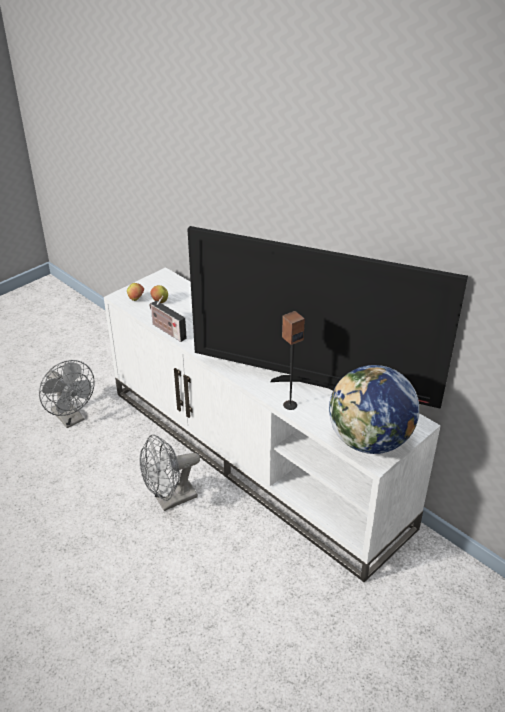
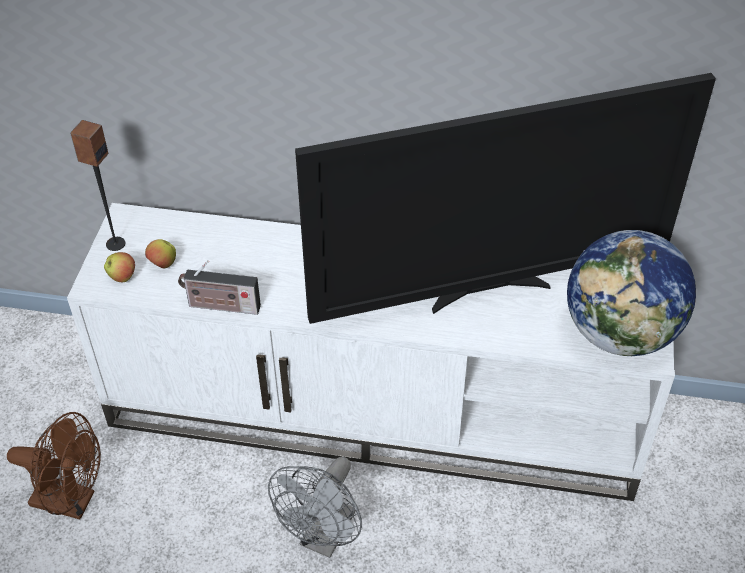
camera: 35 degrees left, 10 degrees up
(71, 418) = (72, 501): grey fan -> brown fan
(290, 405) = (487, 334): speaker -> speaker (115, 243)

